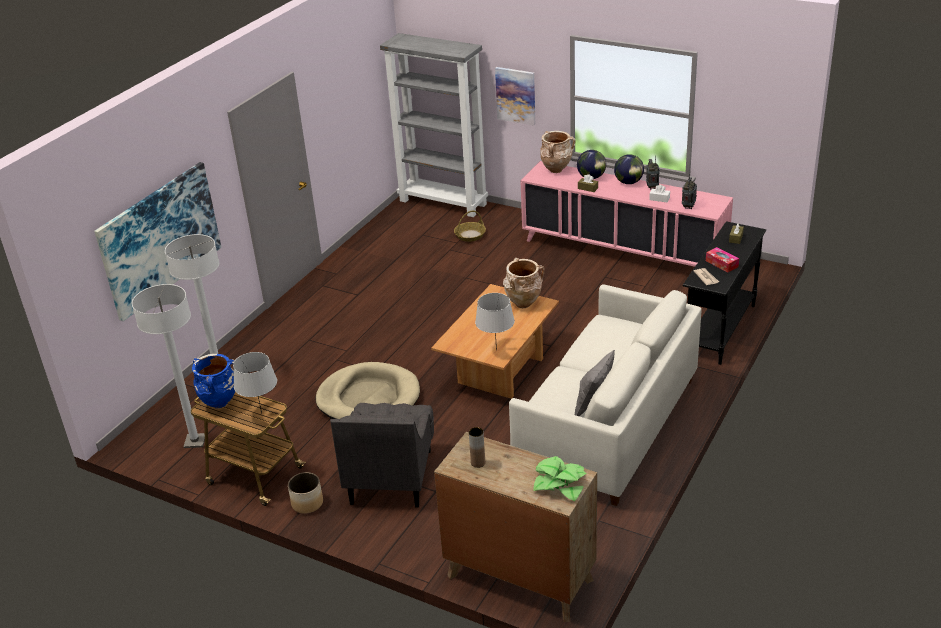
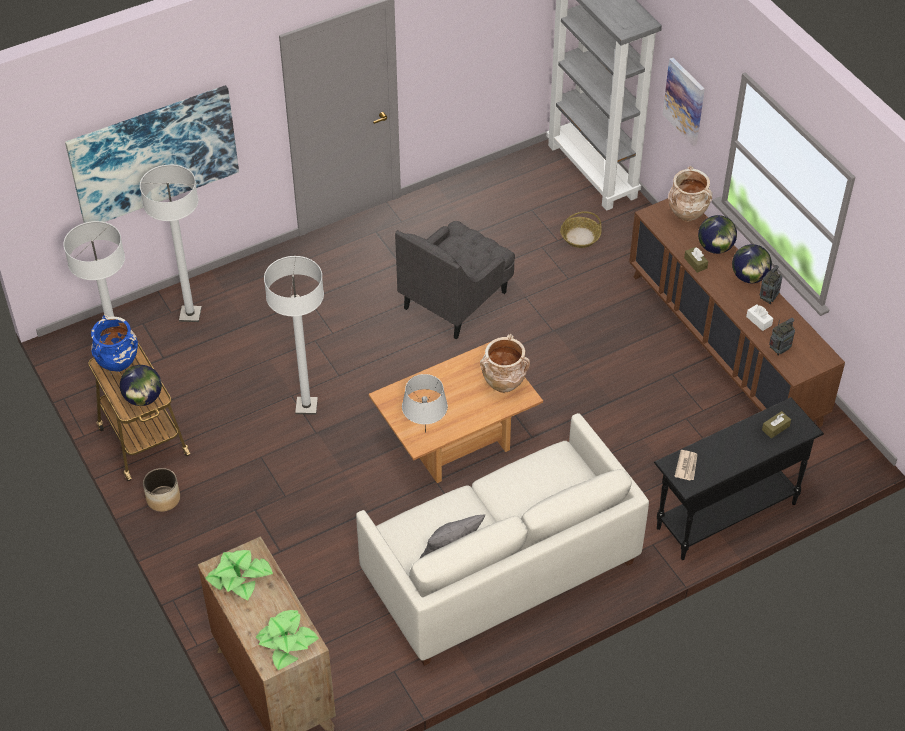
camera: 30 degrees right, 15 degrees up
(261, 414) = (143, 398): grey table lamp -> globe
(368, 398) = (306, 406): beige dog bed -> white floor lamp
(391, 476) = (255, 510): grey armchair -> grey armchair (456, 299)
(478, 463) = (240, 577): brown vase -> potted plant
(622, 251) = (724, 347): pink cabinet -> brown cabinet
(721, 264) = (723, 456): tissue box -> none

